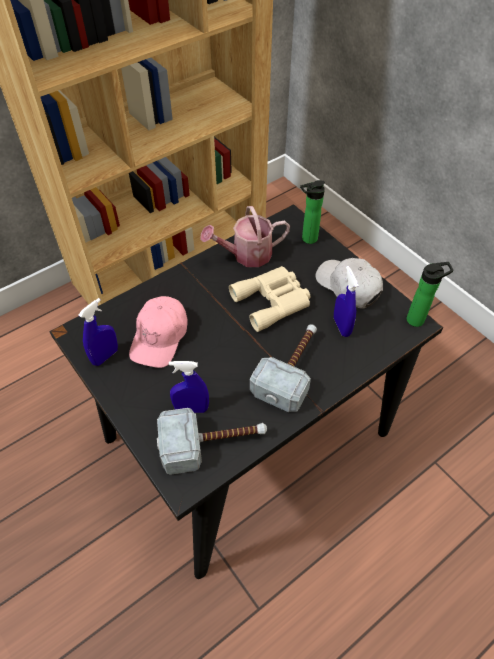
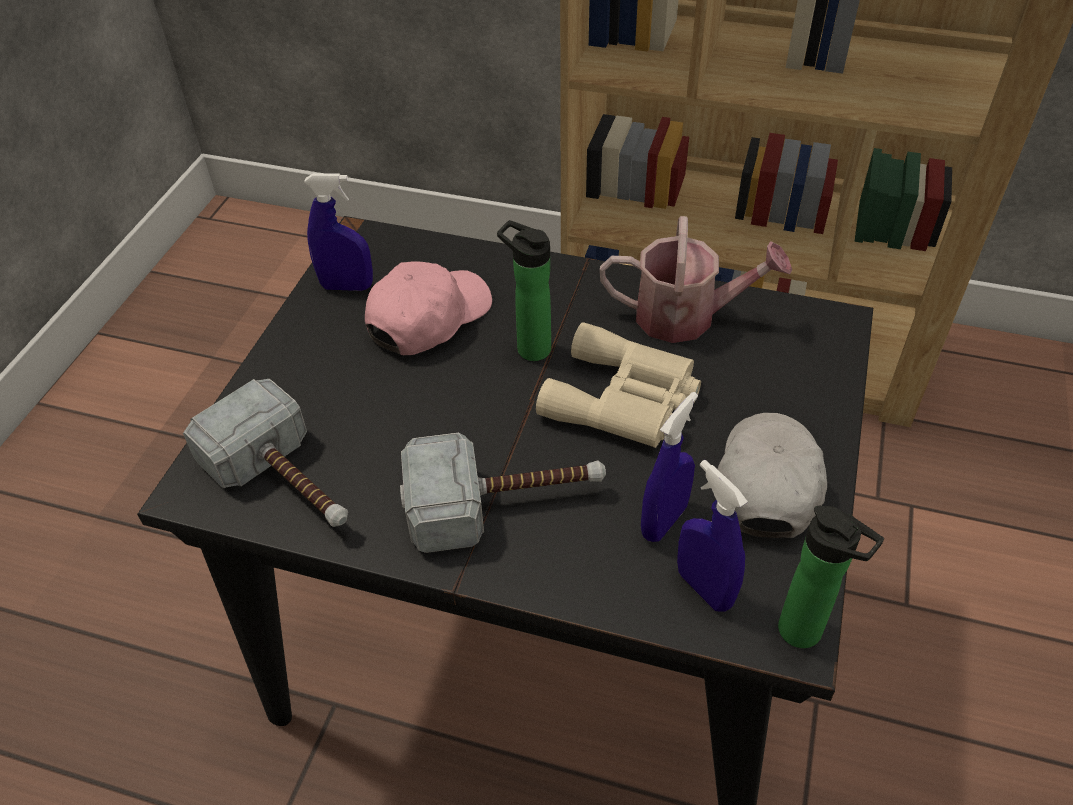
camera: 55 degrees right, 5 degrees down
(160, 337) = (428, 318): pink cap -> pink cap turned 150 degrees clockwise
(191, 409) = (329, 423): blue spray bottle -> blue spray bottle (704, 588)
(246, 255) = (686, 316): watering can -> watering can turned 150 degrees clockwise
(307, 239) = (812, 368): bottle -> bottle (529, 347)

